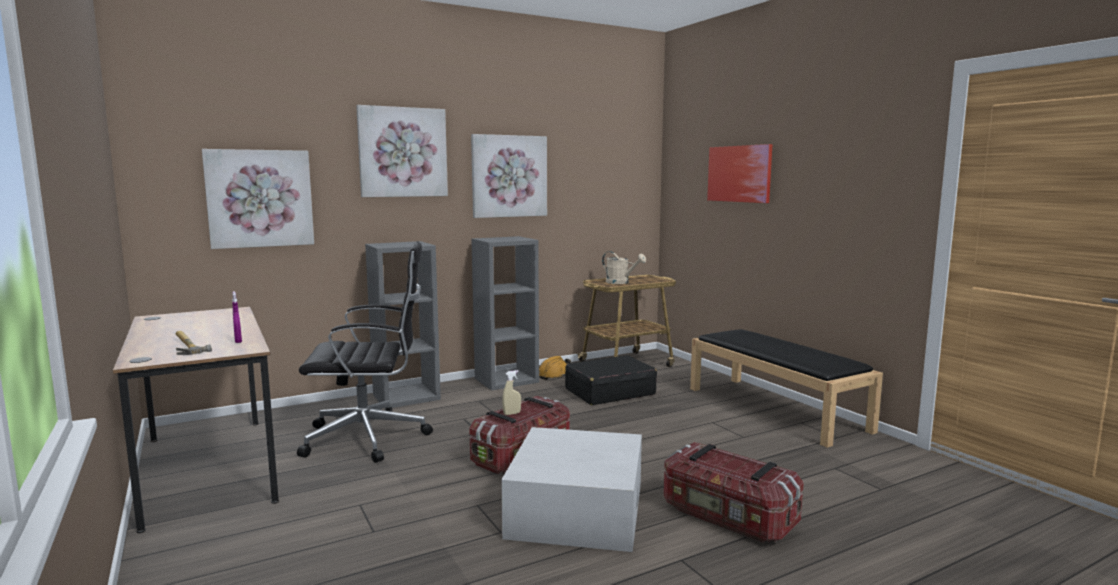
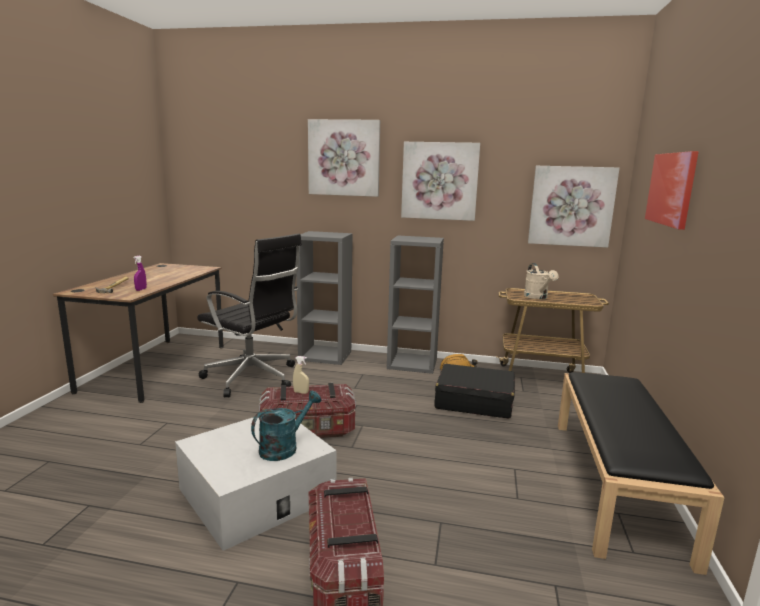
camera: 40 degrees right, 5 degrees up
(260, 198) = (242, 191): picture -> picture (571, 206)
(602, 447) = (284, 447): none -> turquoise watering can

